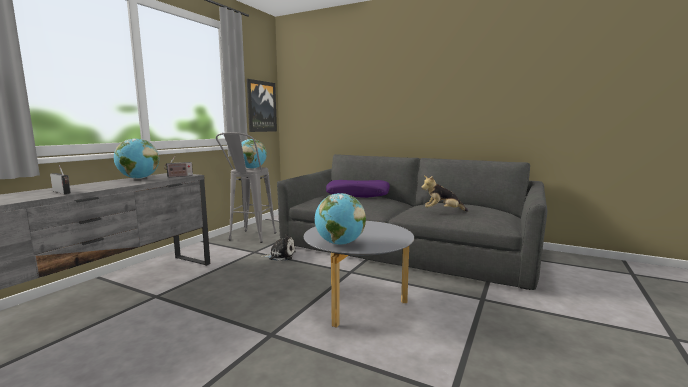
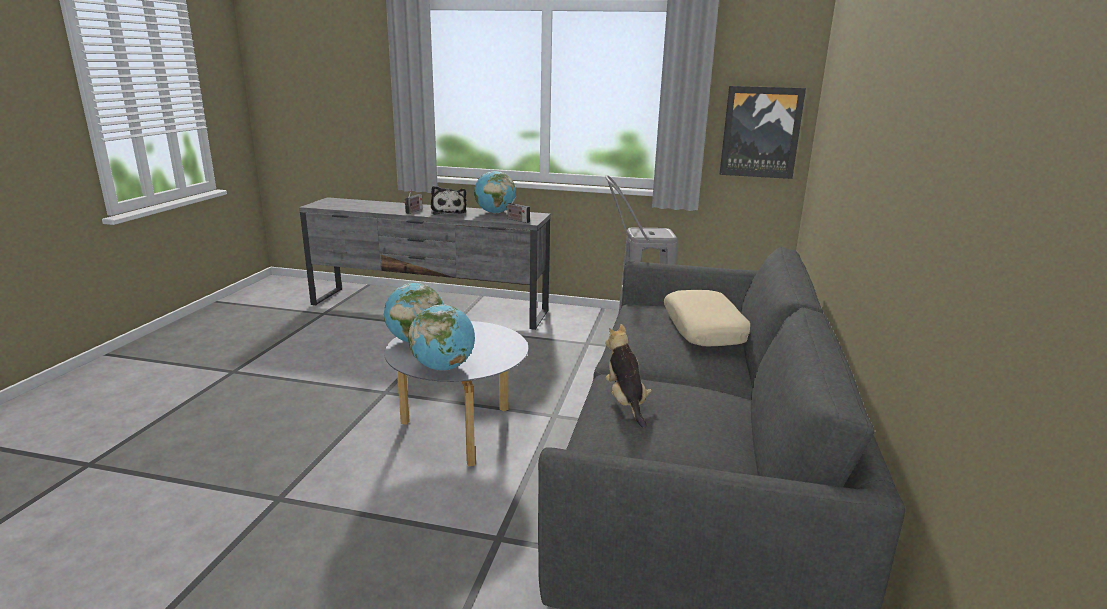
camera: 75 degrees right, 10 degrees up
(252, 168) = (651, 233): globe -> globe (443, 367)
(280, 256) = (584, 360): plush toy -> plush toy (448, 212)
(358, 195) = (705, 329): purple pillow -> beige pillow

